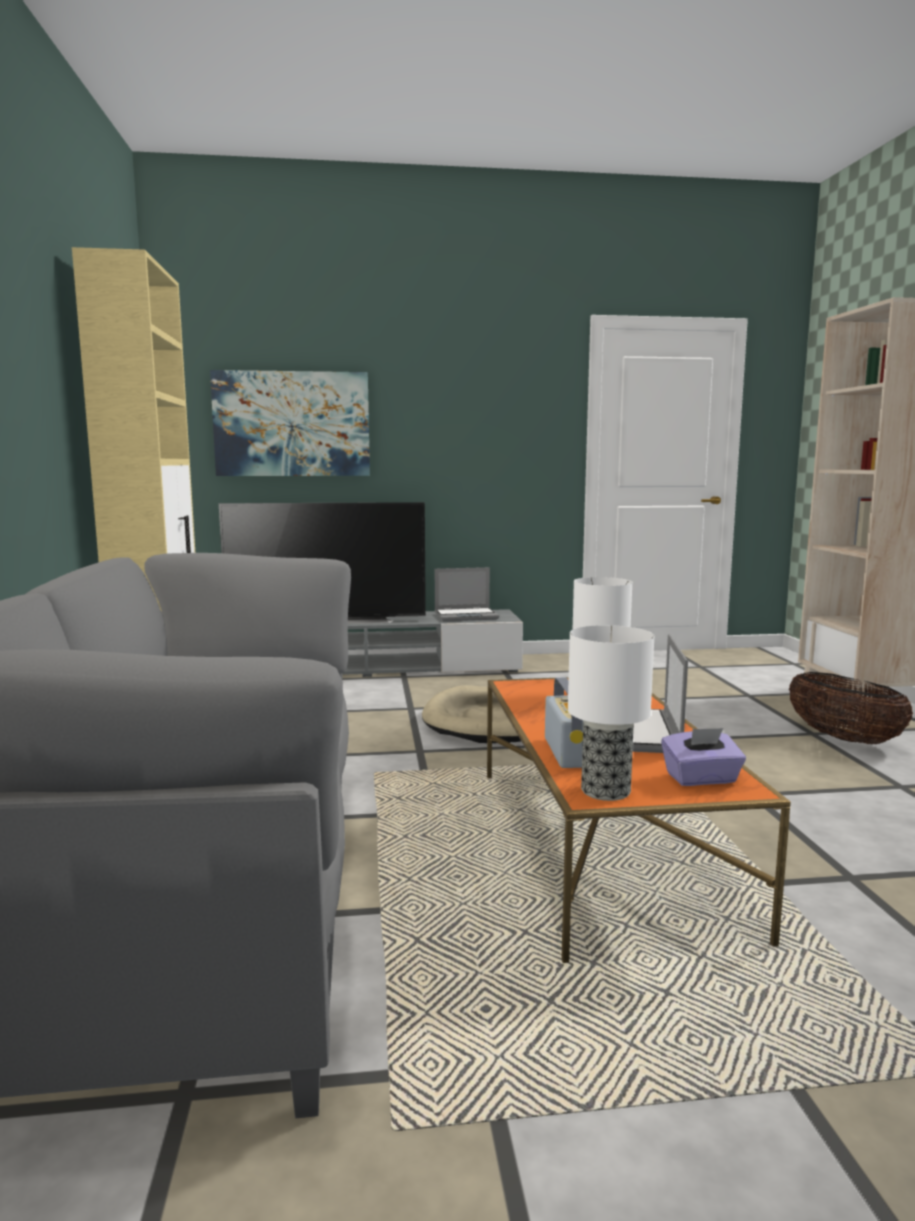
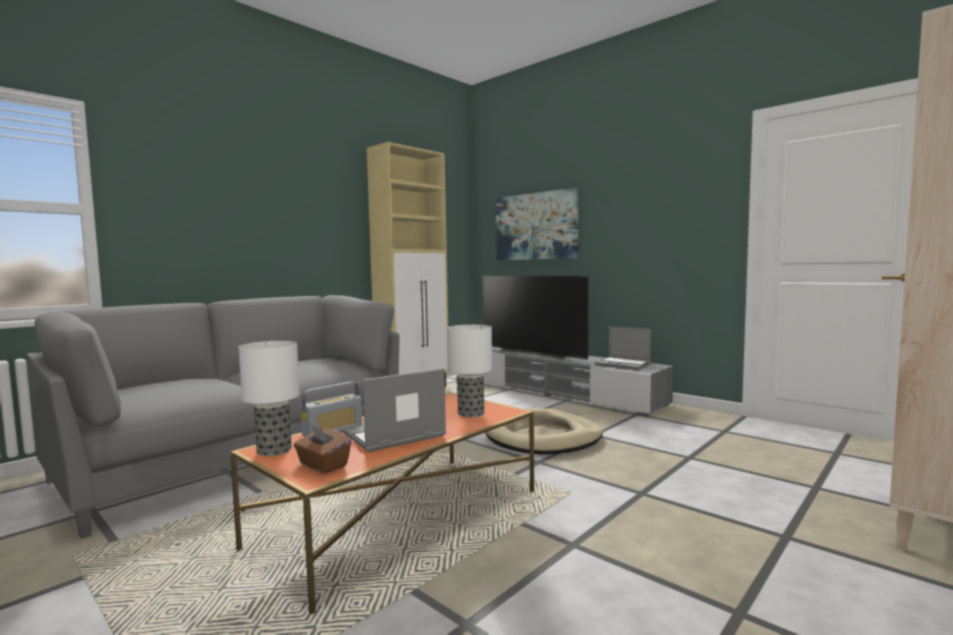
camera: 50 degrees right, 5 degrees down
(701, 779) = (322, 465): purple tissue box -> brown tissue box
(843, 738) = (811, 554): basket -> none

